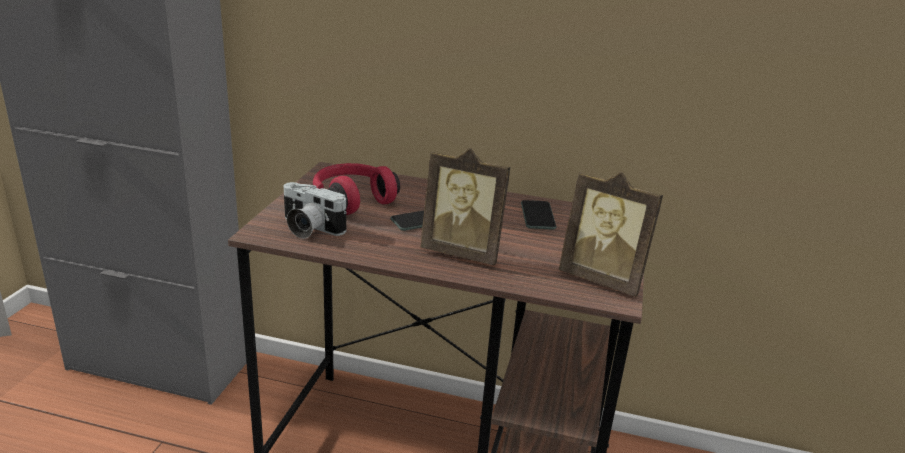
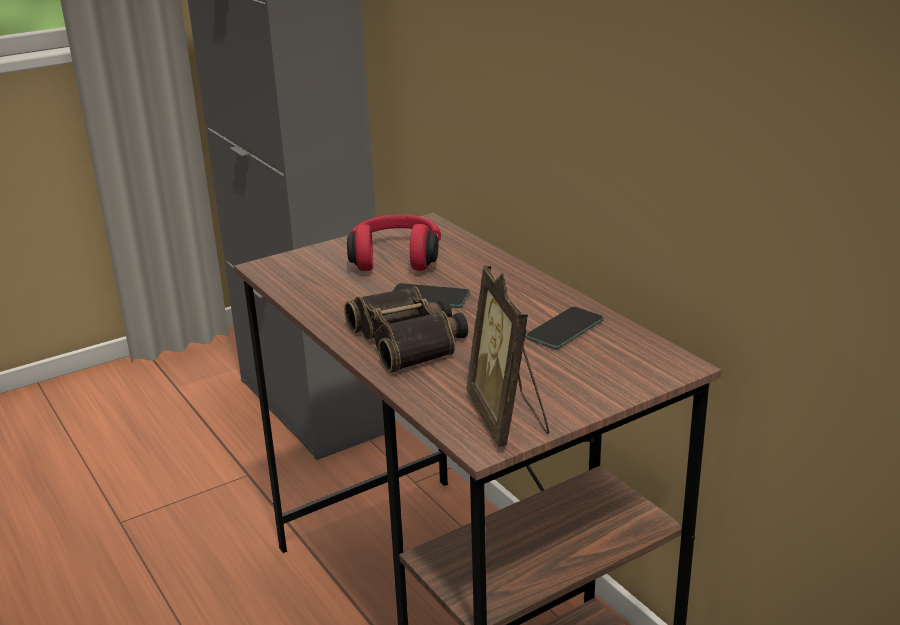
camera: 45 degrees right, 0 degrees up
(308, 228) = (310, 274): camera -> none
(463, 252) = (409, 340): picture frame -> binoculars

